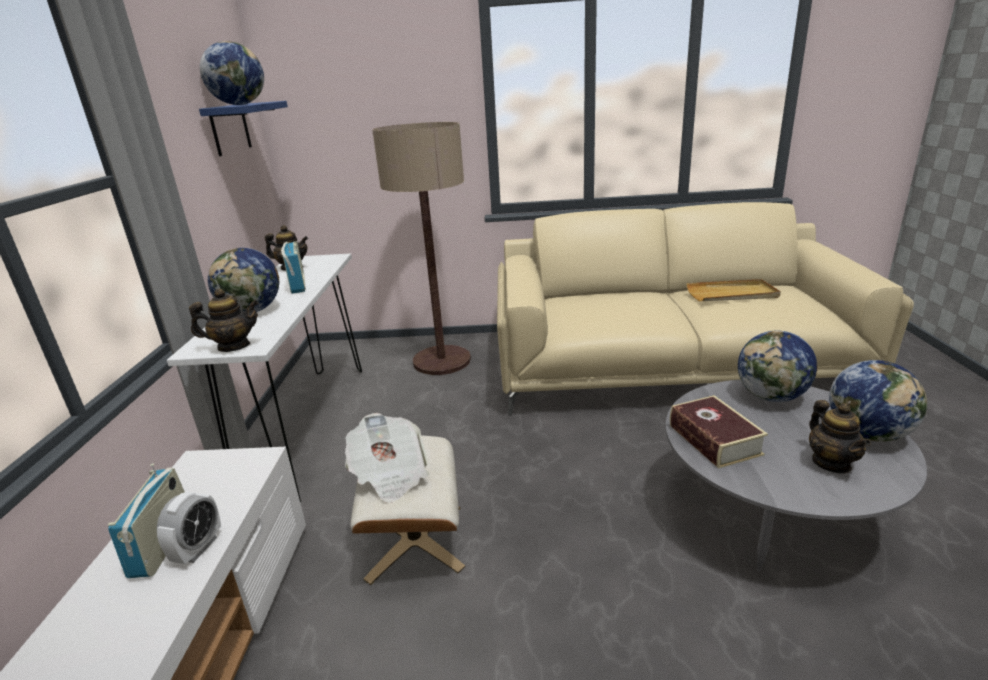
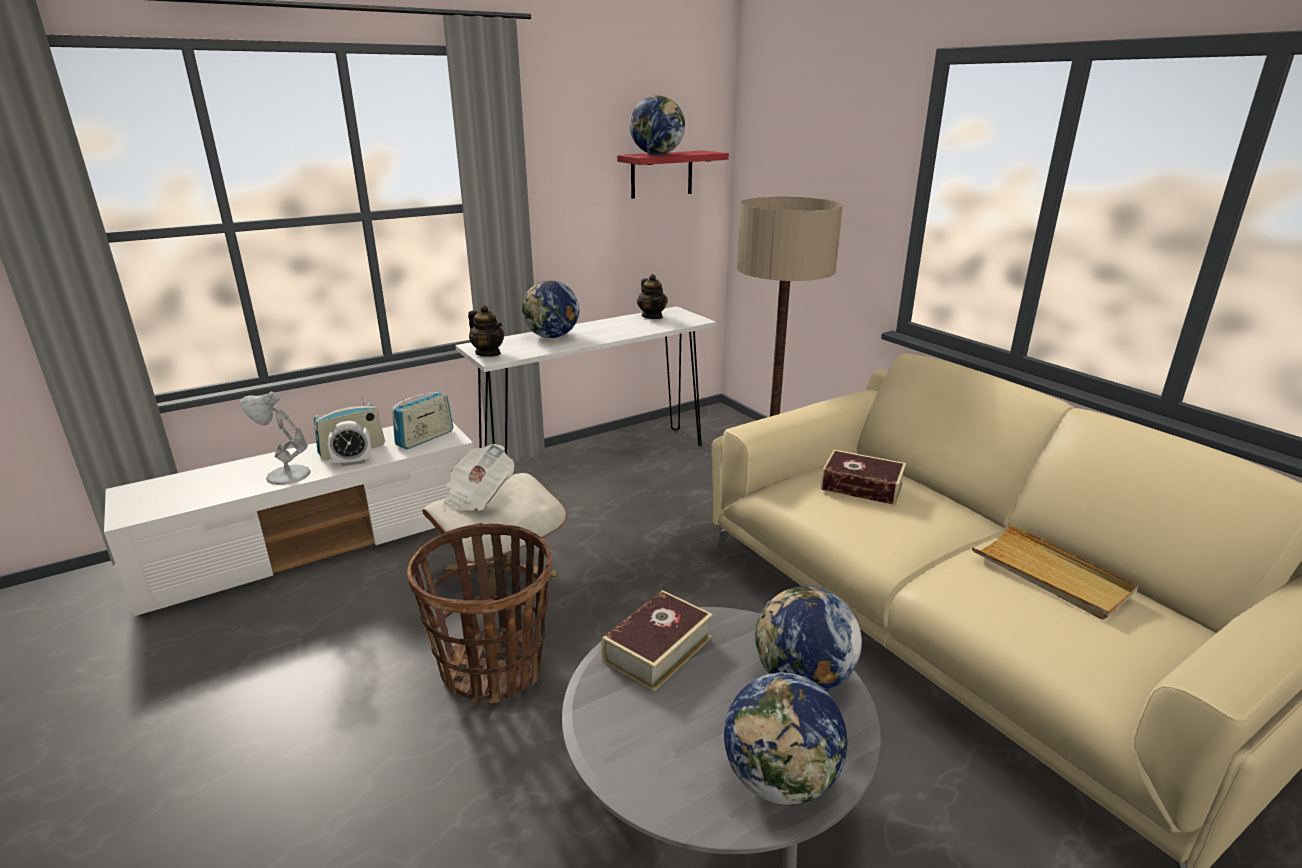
camera: 55 degrees right, 0 degrees up
(137, 628) = (285, 475): none -> white table lamp
(230, 128) = (661, 174): blue shelf -> red shelf
(297, 285) = (618, 331): radio -> radio (425, 438)
(559, 590) = (493, 668): none -> basket
(597, 306) = (861, 486): none -> book
(831, 463) = (678, 749): teapot -> none

